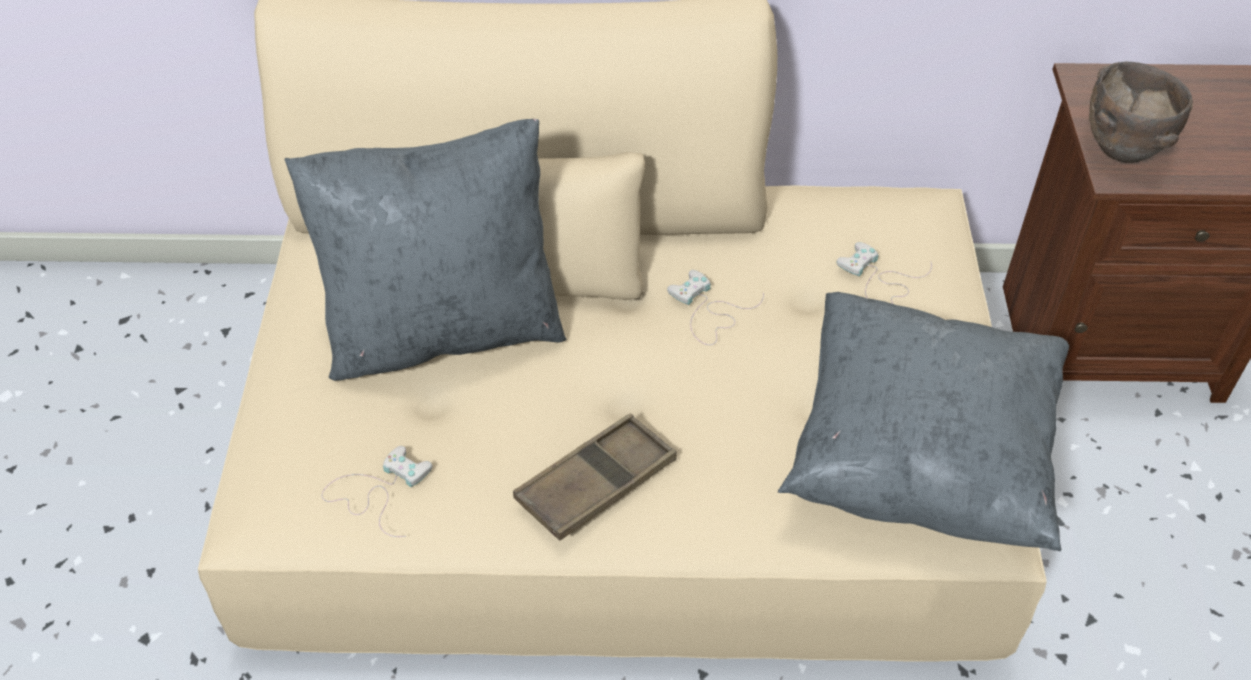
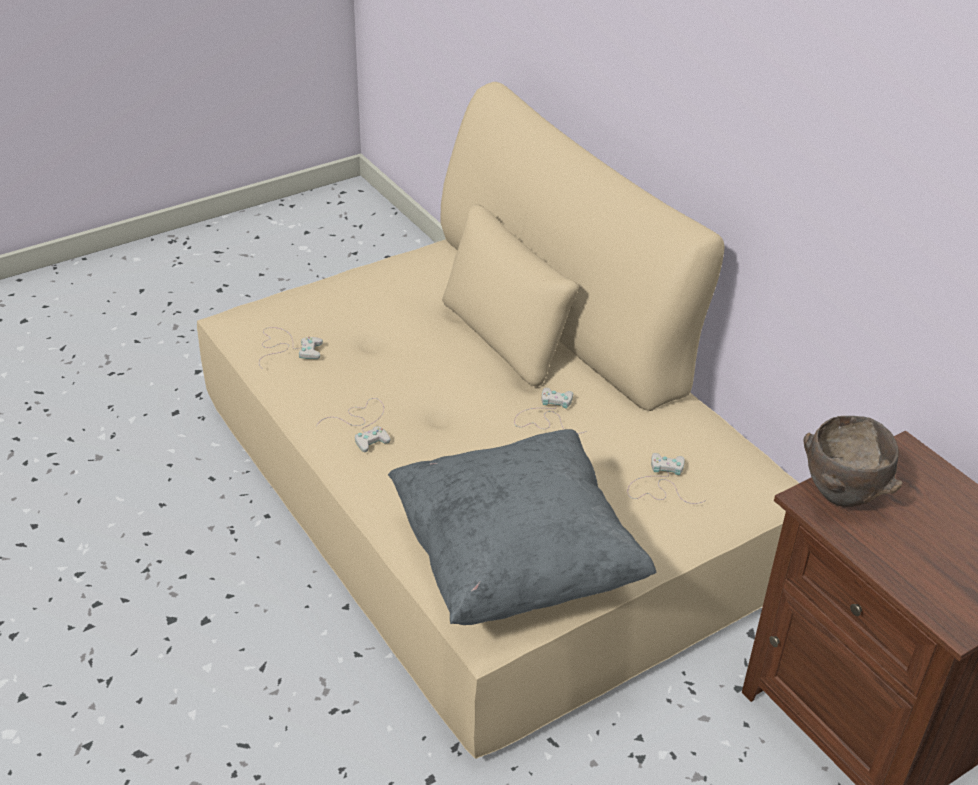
camera: 55 degrees right, 10 degrees down
(444, 328) = (425, 319): grey pillow -> none
(596, 483) = (363, 425): brown tray -> white game controller

